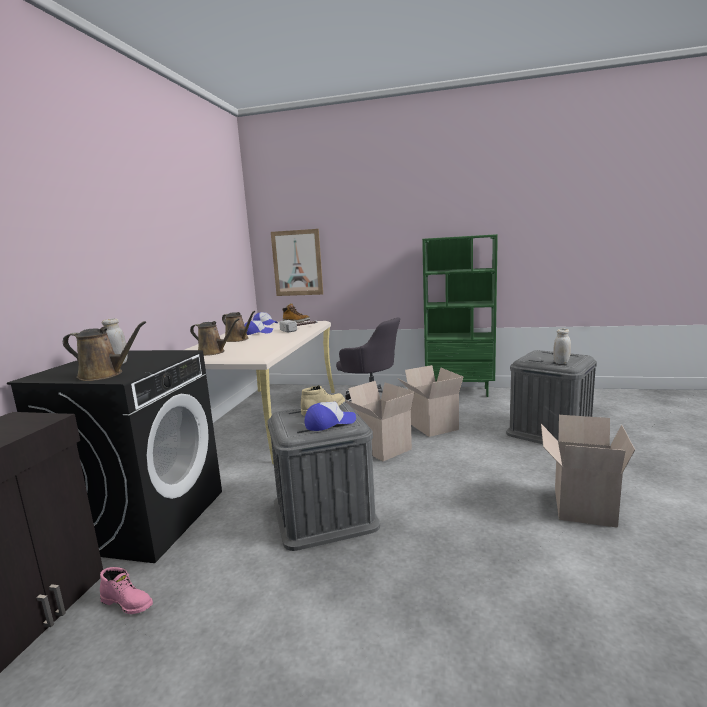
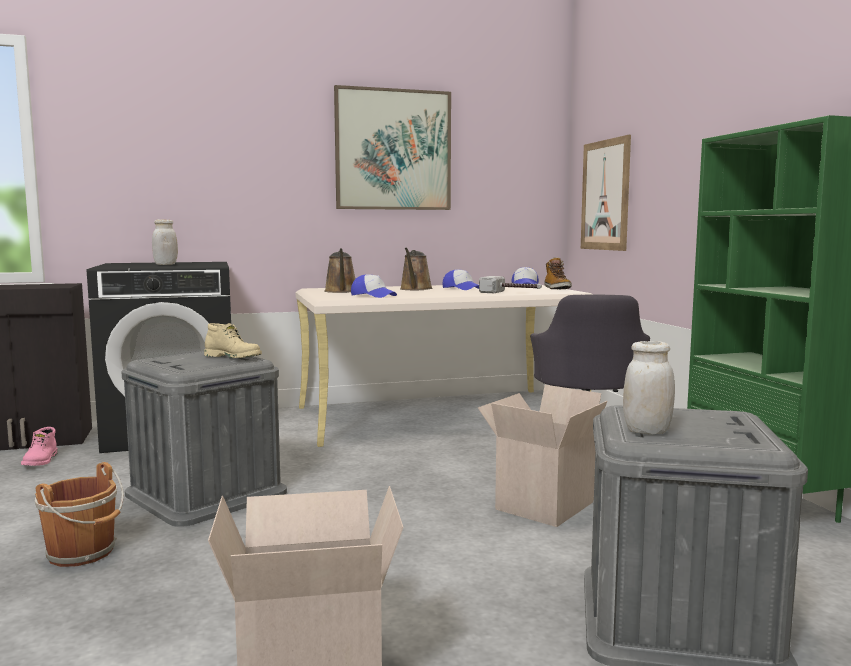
camera: 60 degrees right, 5 degrees down
(104, 375) = (121, 266): brown watering can -> none
(184, 237) = (393, 150): none -> picture
(329, 423) = (181, 364): cap -> cap (373, 296)
(381, 448) = (415, 487): cardboard box -> none
(398, 572) = (84, 553): none -> brown bucket

